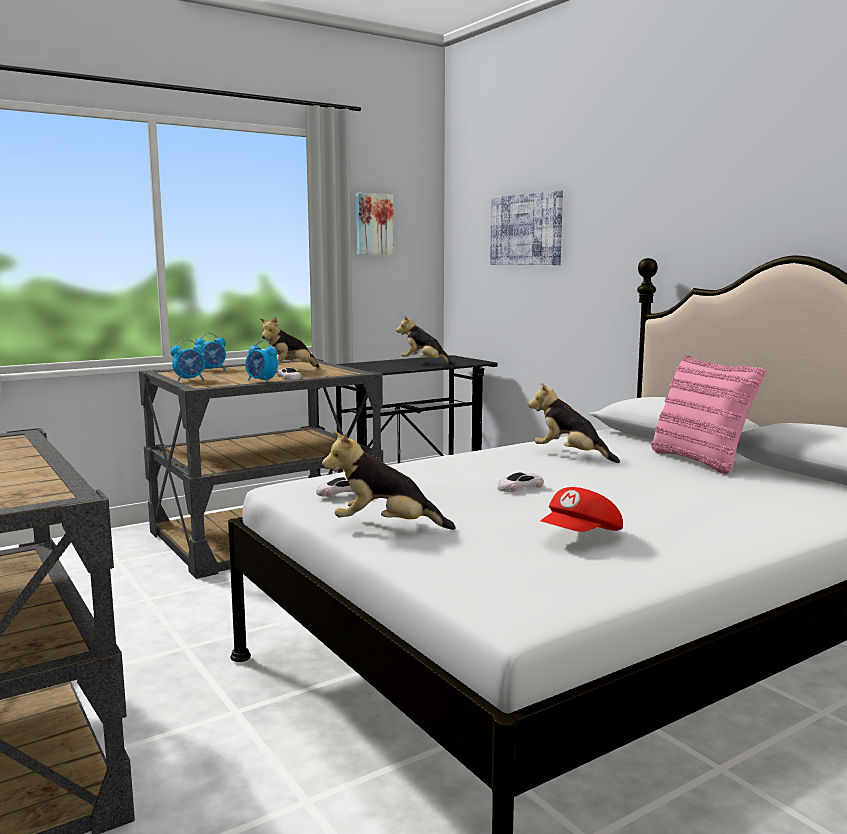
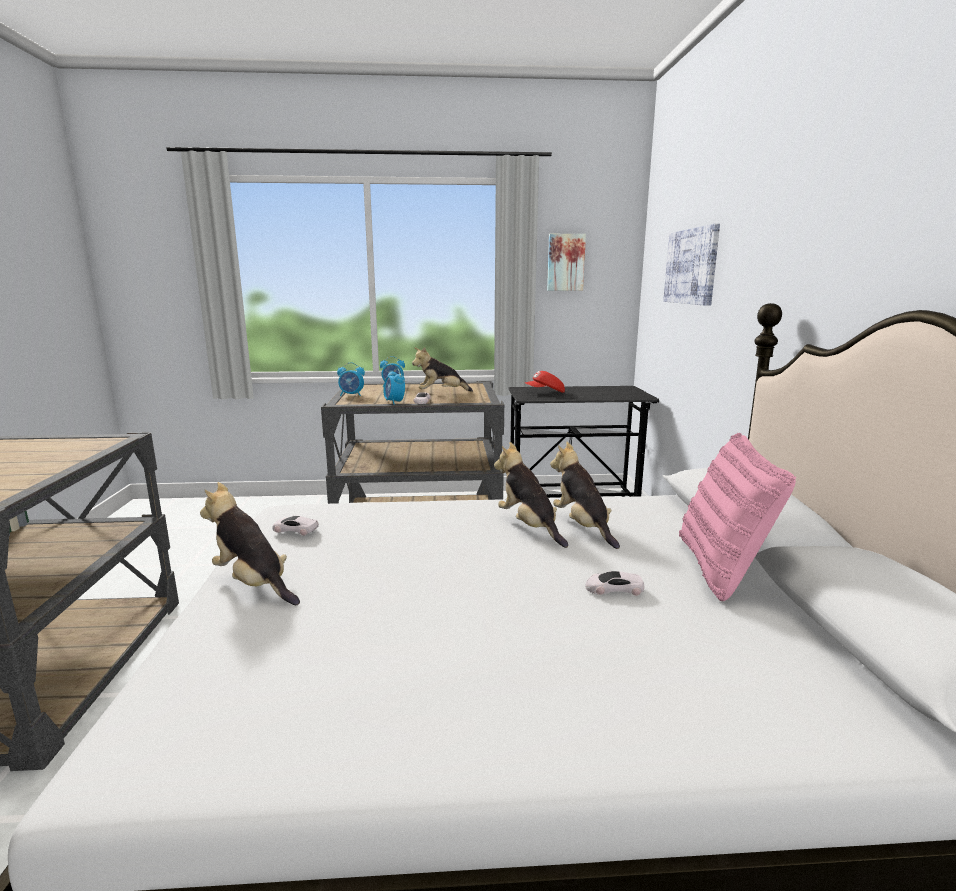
camera: 30 degrees right, 5 degrees up
(425, 363) = (587, 394): plush toy -> plush toy (529, 527)
(519, 487) = (447, 562): white toy car -> white toy car (614, 588)
(581, 537) = (379, 660): red cap -> red cap (545, 393)

